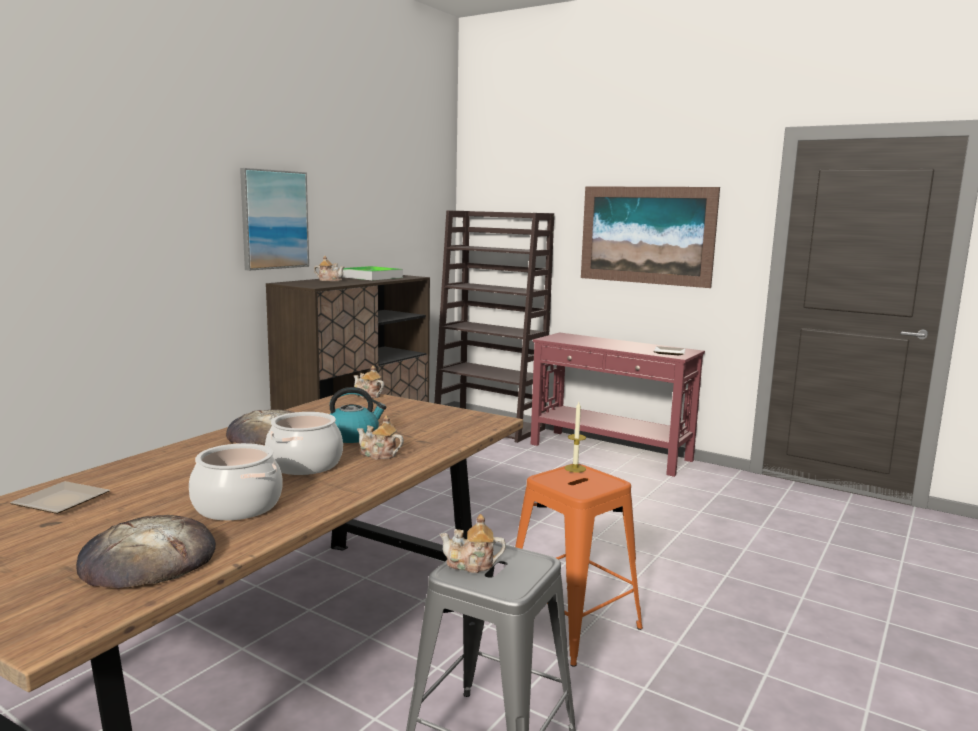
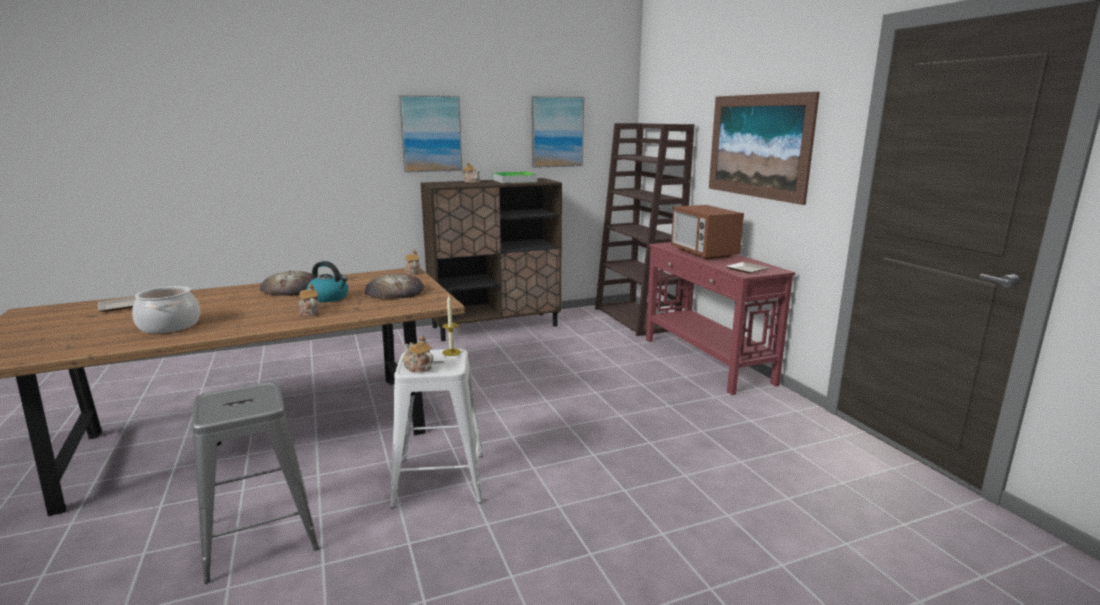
camera: 35 degrees right, 5 degrees up
(148, 559) = (71, 343): bread -> bread (394, 292)
(305, 464) = (259, 310): cooking pot -> none
(392, 219) = (557, 132): none -> picture
(471, 564) = (230, 395): teapot -> teapot (417, 367)
(571, 623) = (440, 480): orange stool -> white stool
(601, 343) = (703, 253): none -> microwave

